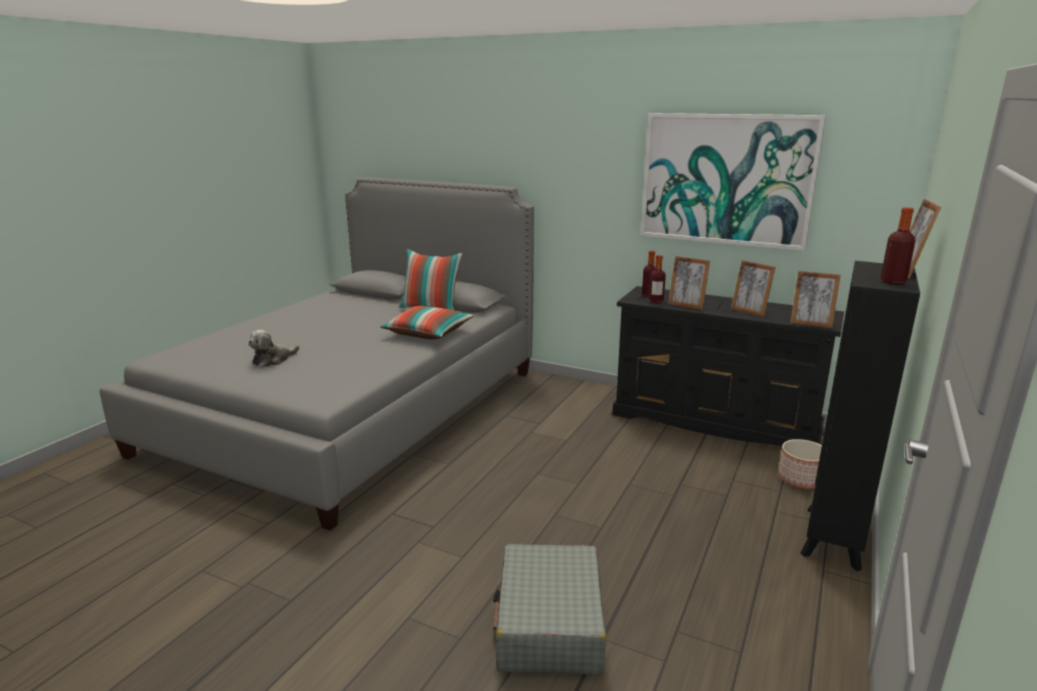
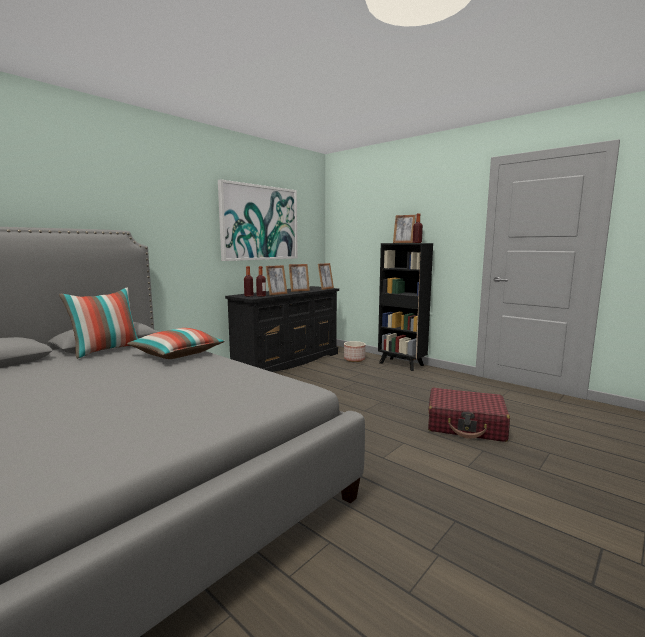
camera: 75 degrees left, 10 degrees down
(273, 360) = (153, 412): plush toy -> none
(549, 624) = (466, 425): grey suitcase -> red suitcase

